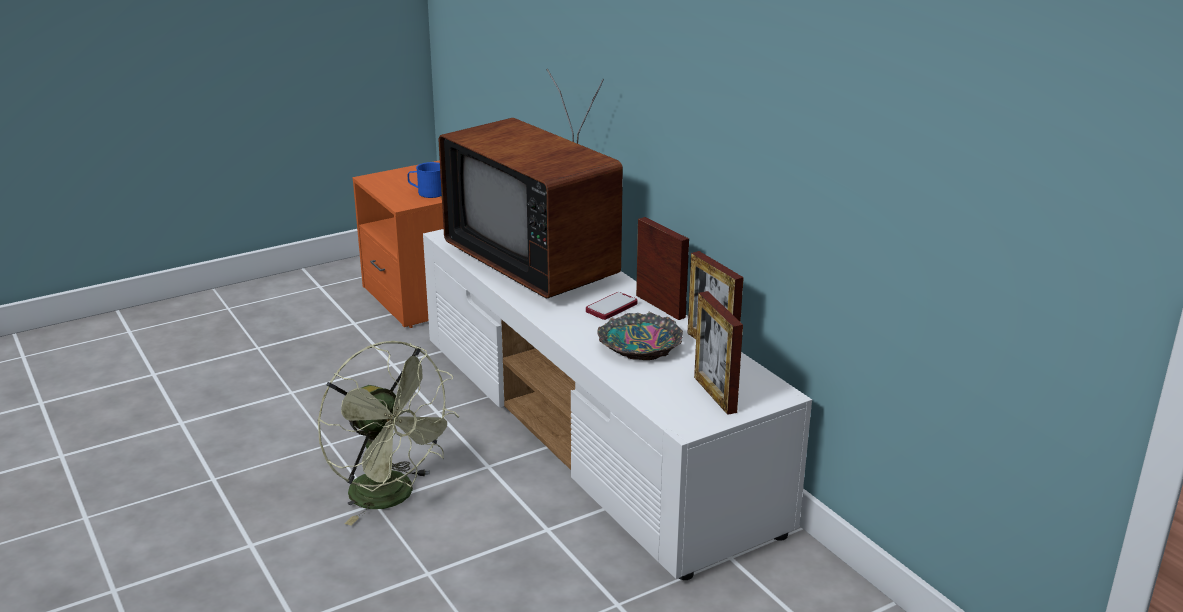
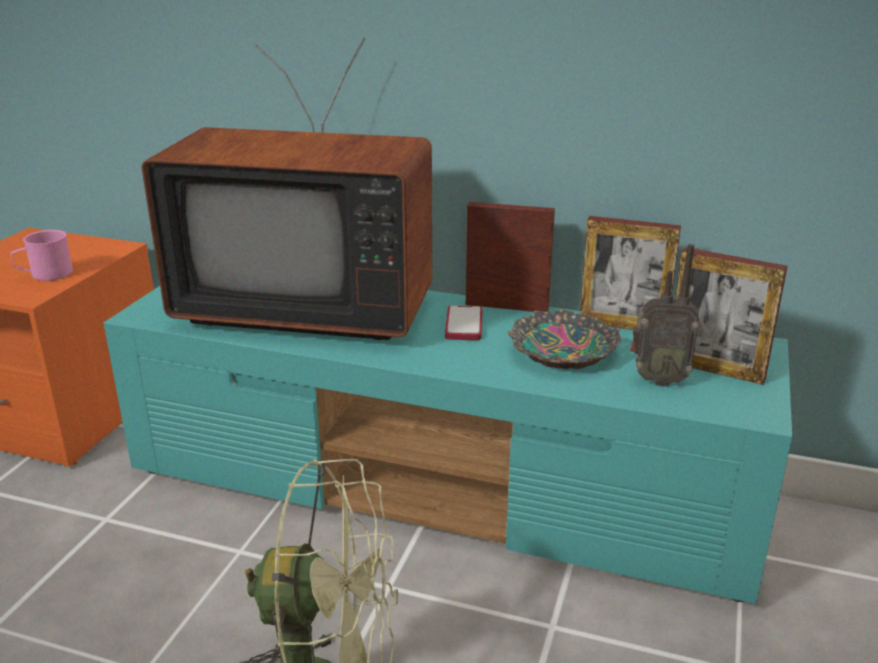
camera: 40 degrees left, 0 degrees up
(427, 192) = (45, 275): blue mug -> pink mug
(594, 431) = (443, 487): white tv stand -> turquoise tv stand
(665, 384) = (657, 379): none -> radio

